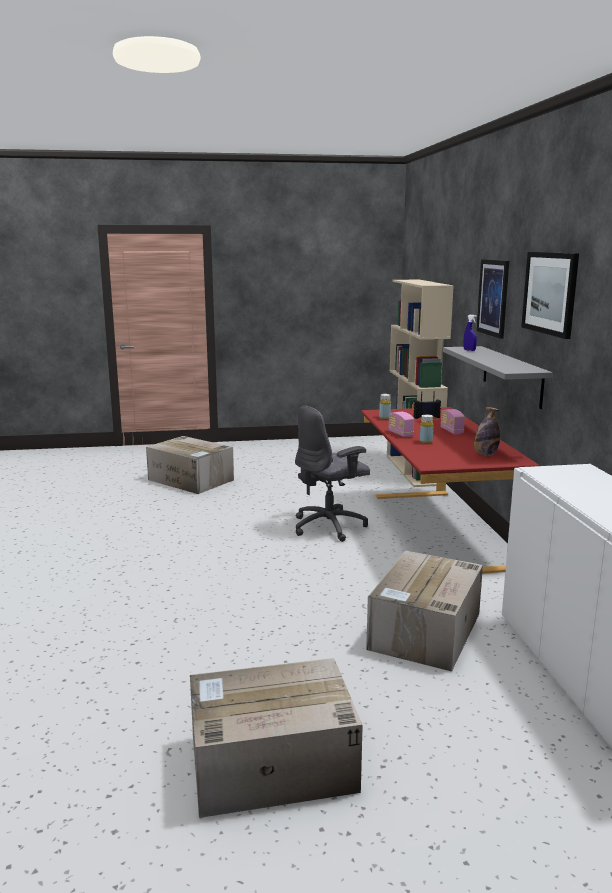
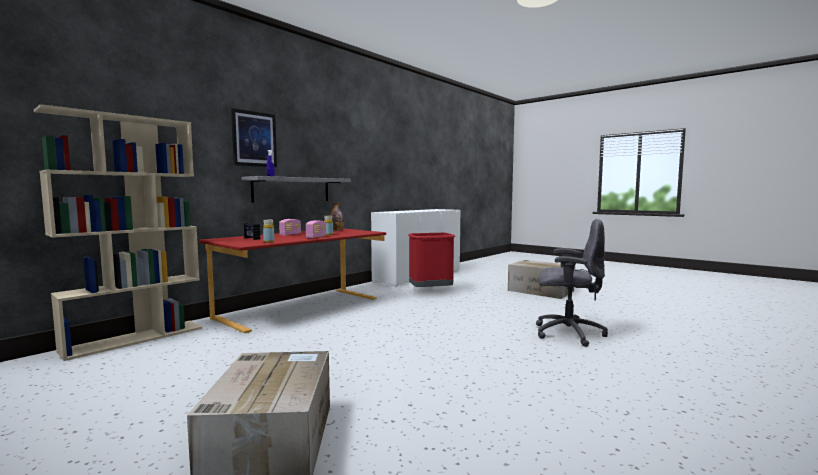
camera: 130 degrees left, 10 degrees down
(330, 526) = (339, 329): grey office chair -> grey office chair (567, 333)
(425, 632) = (431, 292): cardboard box -> red trash can
(550, 293) = (324, 138): picture -> none

